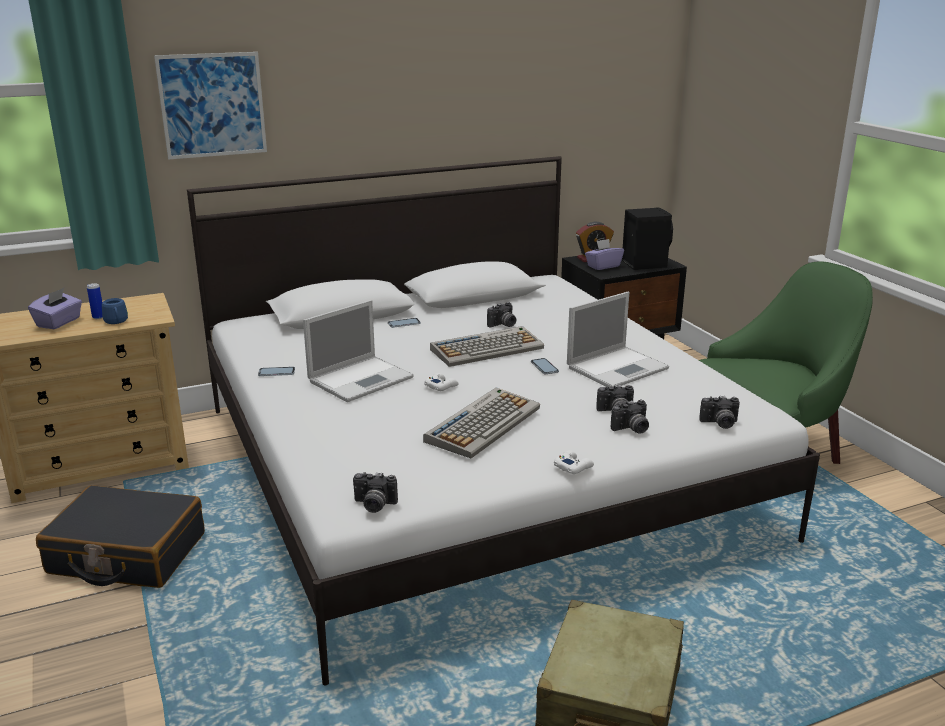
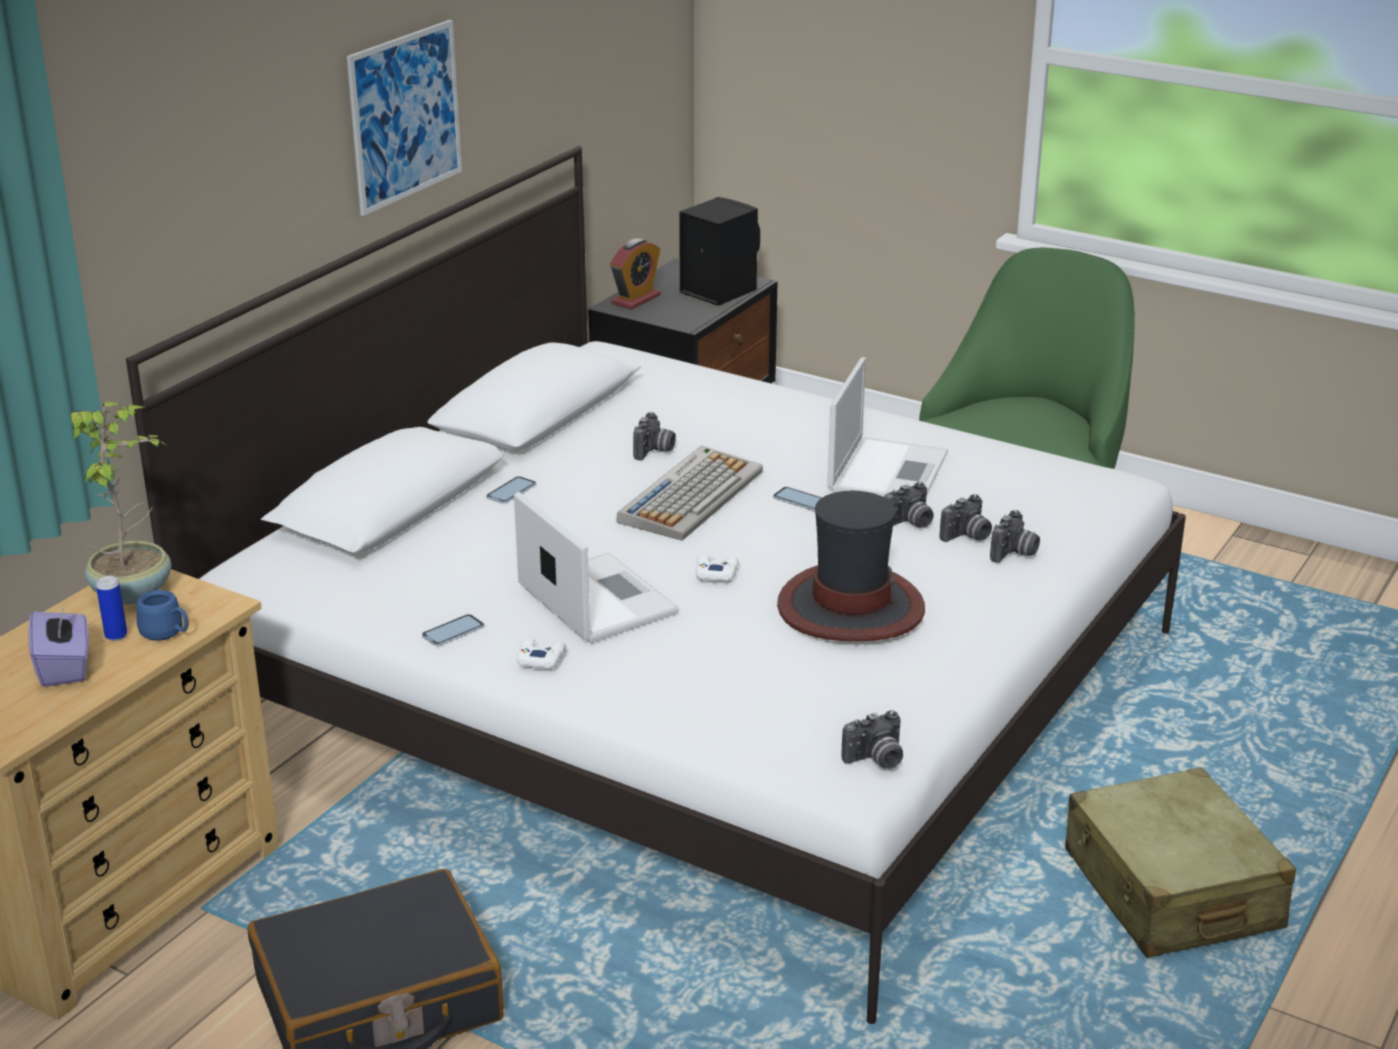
camera: 35 degrees left, 5 degrees up
(136, 304) = (134, 591): none -> potted plant
(212, 105) = (142, 195): picture -> picture (405, 116)
(362, 379) = (594, 599): laptop -> laptop turned 45 degrees counterclockwise
(483, 424) = (850, 607): keyboard -> hat
(573, 466) = (1016, 625): white game controller -> white game controller (540, 658)
(603, 266) = (668, 310): purple tissue box -> none
(719, 424) = (1092, 513): camera -> camera (910, 523)

